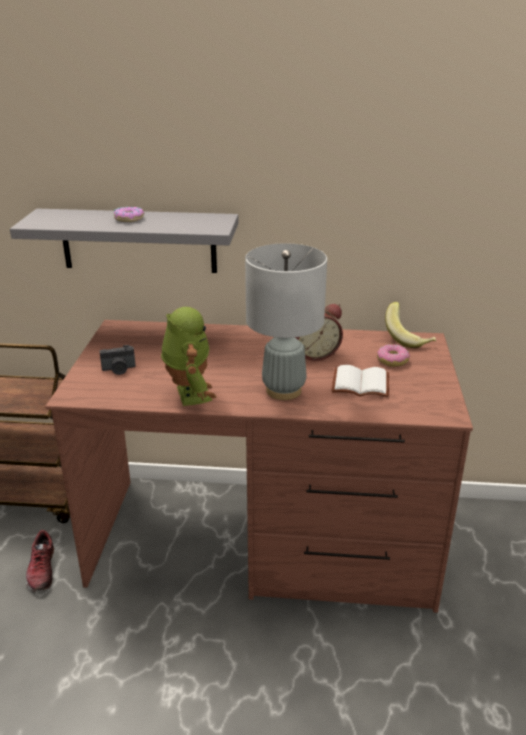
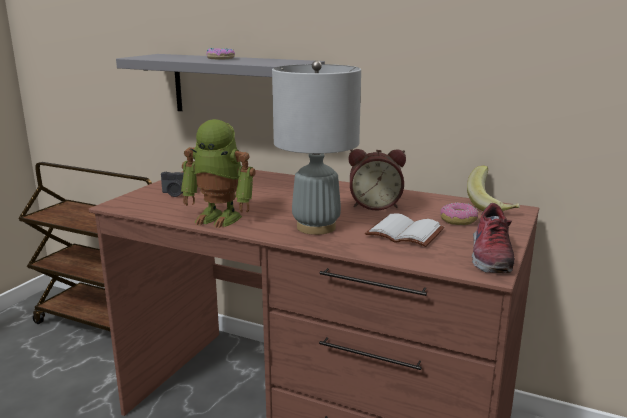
camera: 20 degrees right, 10 degrees down
(41, 570) = (96, 390): shoe -> shoe (489, 256)
(189, 394) = (220, 217): toy robot -> toy robot turned 105 degrees clockwise

